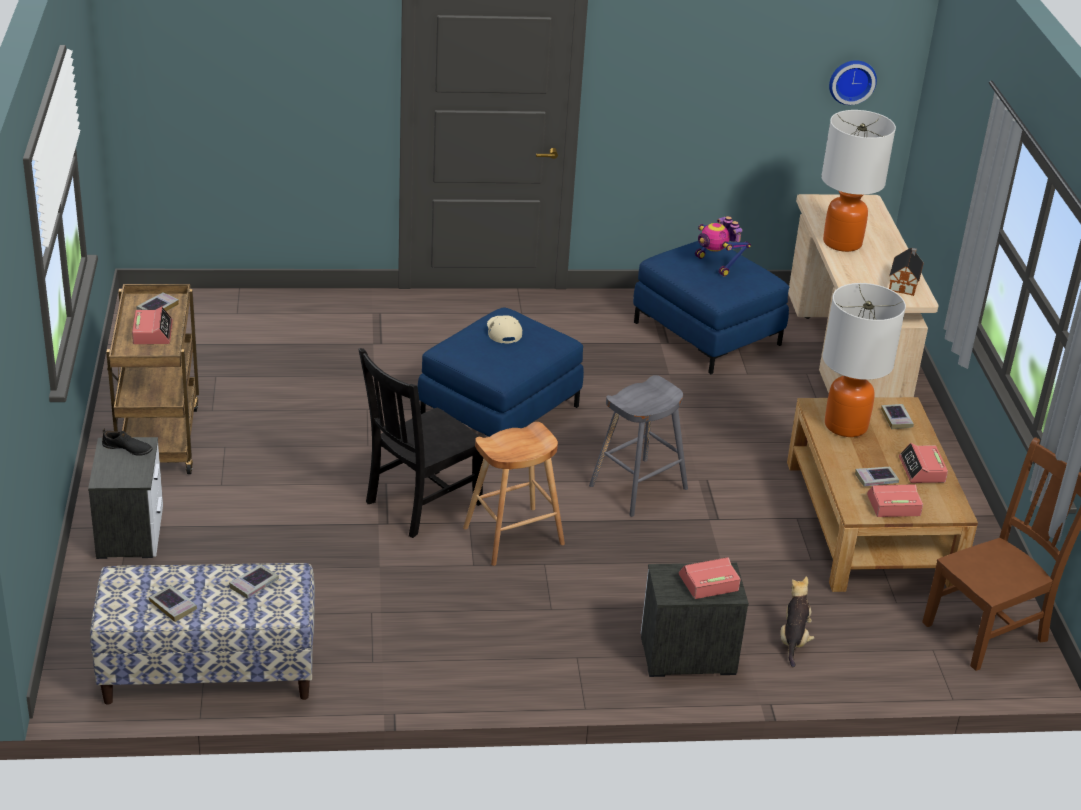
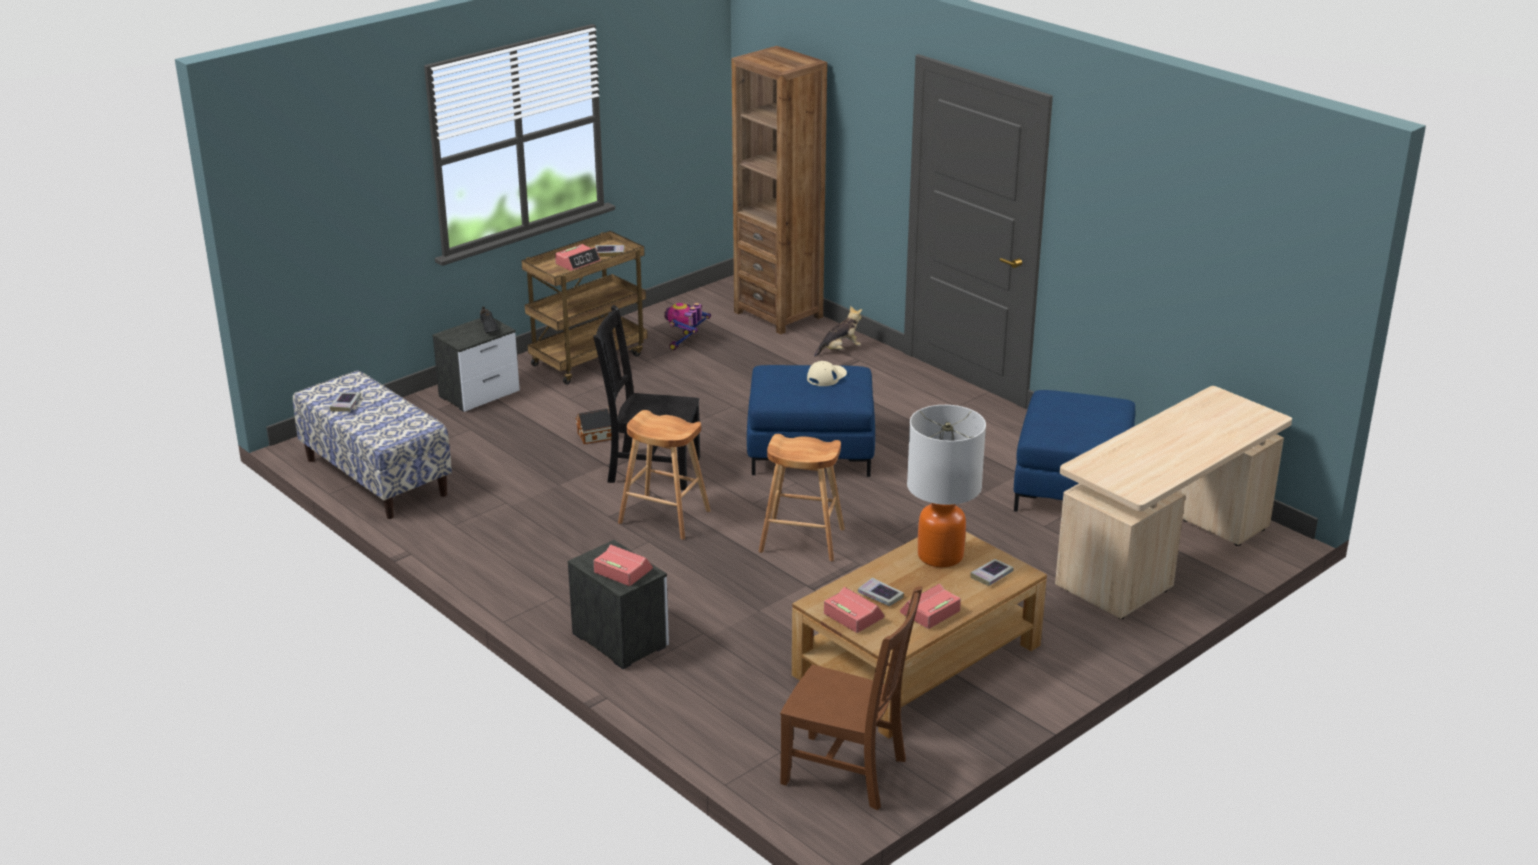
camera: 55 degrees right, 5 degrees down
(235, 306) = (778, 314): none -> brown bookcase
(254, 584) = (399, 418): book -> none
(638, 487) = (802, 540): grey stool -> brown stool
(716, 264) = (1084, 416): toy robot -> toy robot (686, 343)
(793, 640) = (702, 679): plush toy -> plush toy (840, 350)
(842, 243) = (1166, 430): table lamp -> none
(851, 81) = (1279, 277): wall clock -> none
(904, 283) = (1150, 477): toy house -> toy house (599, 435)

